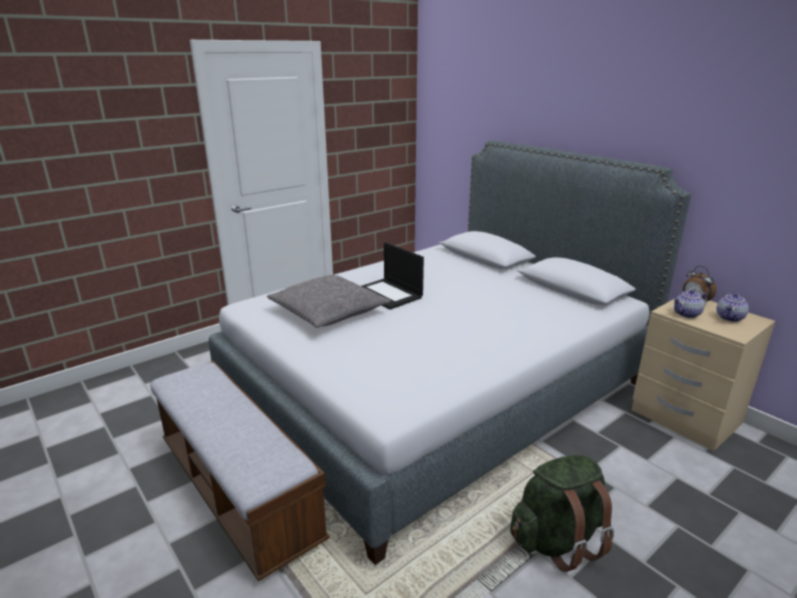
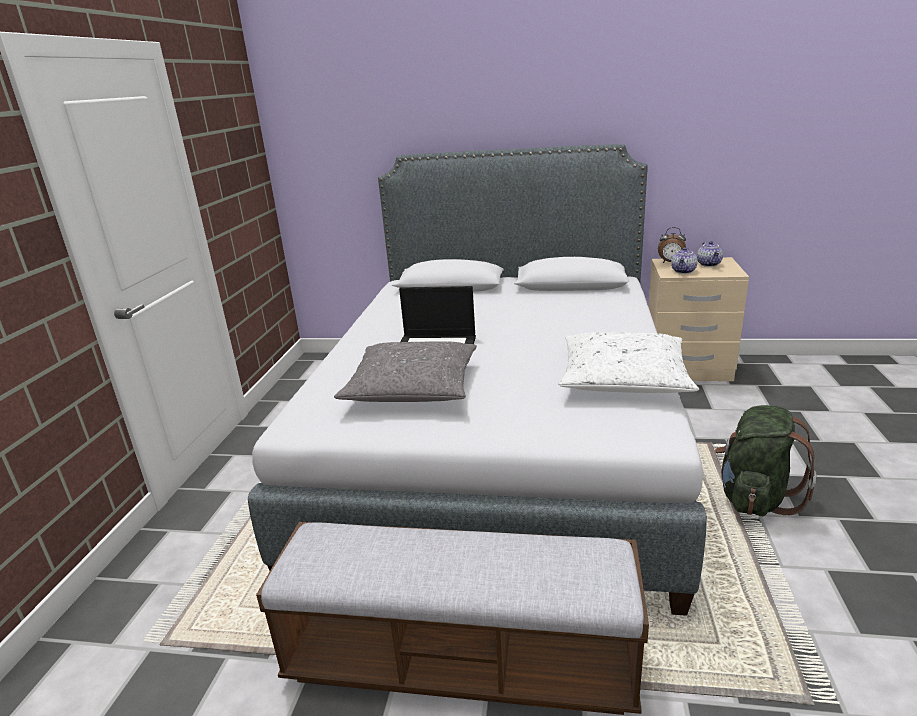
camera: 40 degrees left, 0 degrees up
(452, 368) = (623, 378): none -> white pillow

